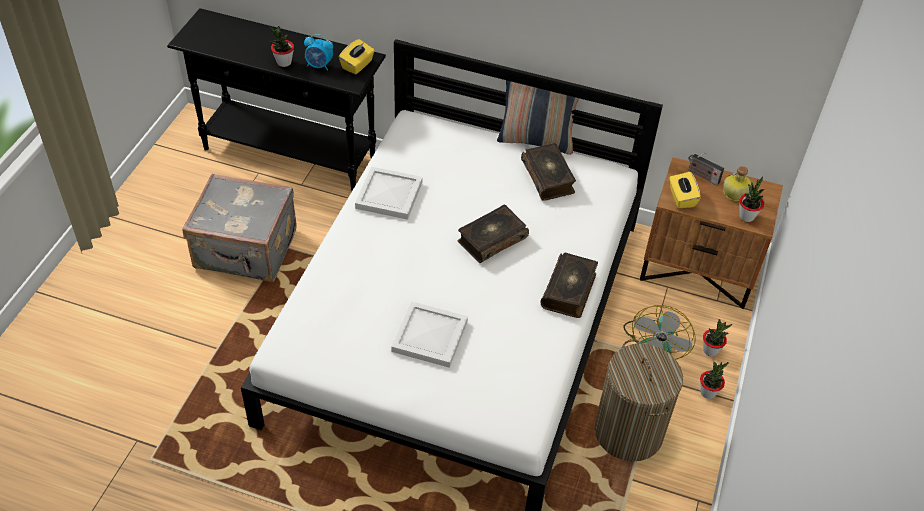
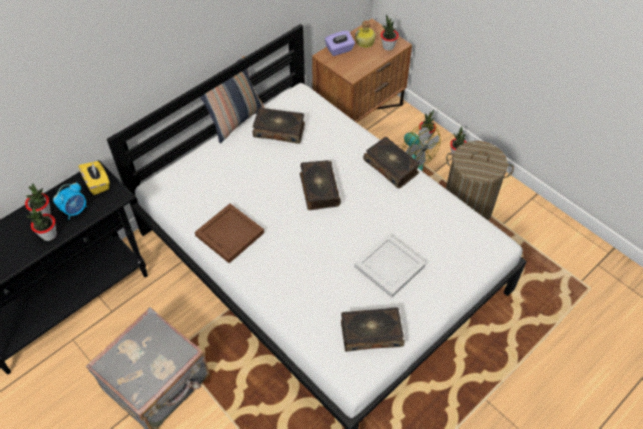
camera: 60 degrees left, 5 degrees up
(303, 49) = (43, 213): none -> potted plant
(337, 348) = (371, 333): none -> book
(389, 196) = (231, 234): white tray -> brown tray
(681, 198) = (353, 69): yellow tissue box -> none
(702, 176) = (339, 50): radio -> purple tissue box

